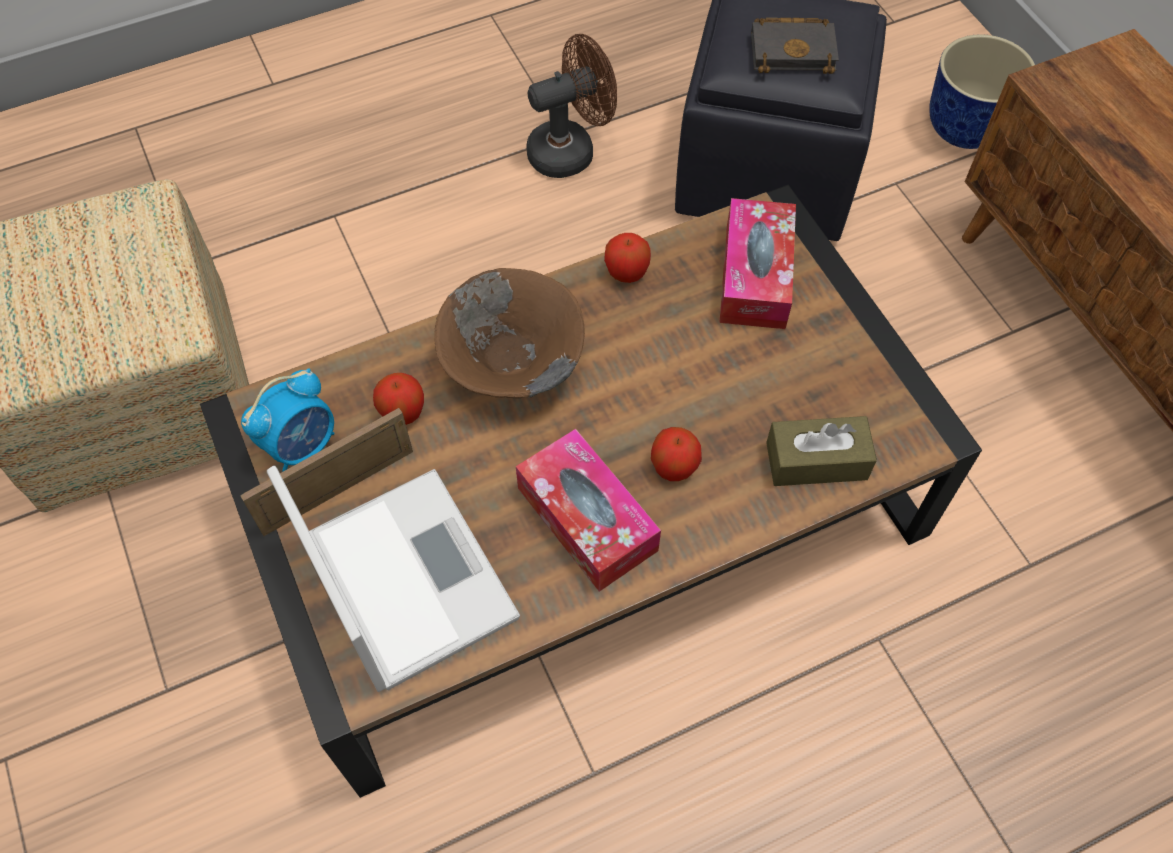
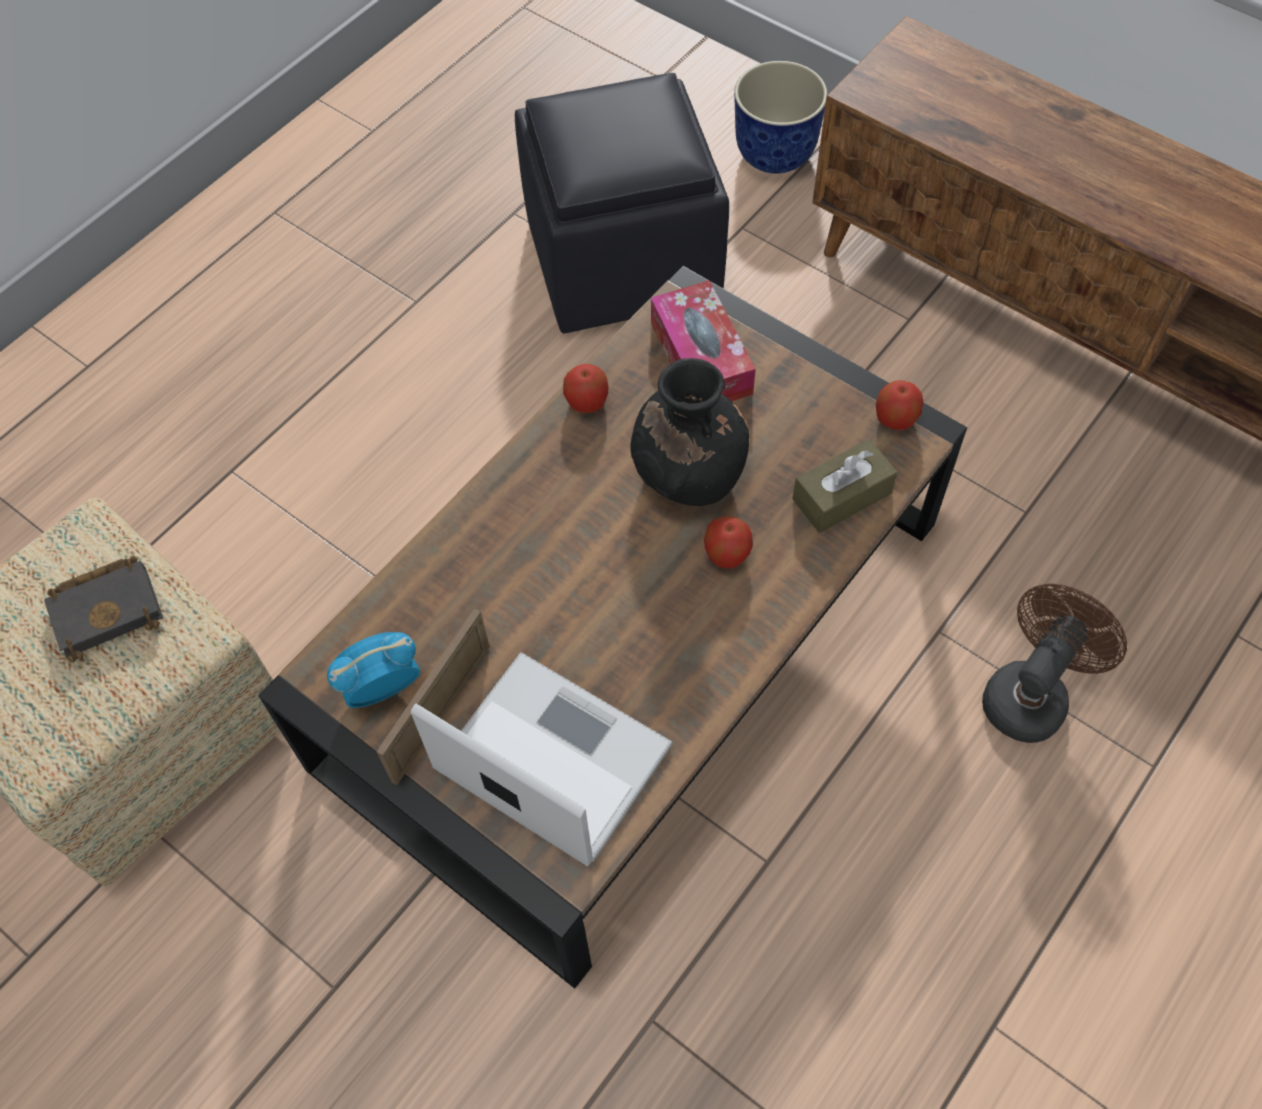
camera: 25 degrees left, 0 degrees up
(302, 445) = (382, 688): alarm clock -> alarm clock turned 135 degrees counterclockwise
(402, 411) = (458, 615): apple -> apple (895, 419)
(512, 367) = (534, 531): brown bowl -> none
(571, 150) = (429, 314): brown fan -> brown fan (1030, 693)
(587, 519) = (679, 633): tissue box -> none
(682, 374) = (687, 472): none -> black vase
(794, 50) = (626, 141): black book -> black book (109, 608)

